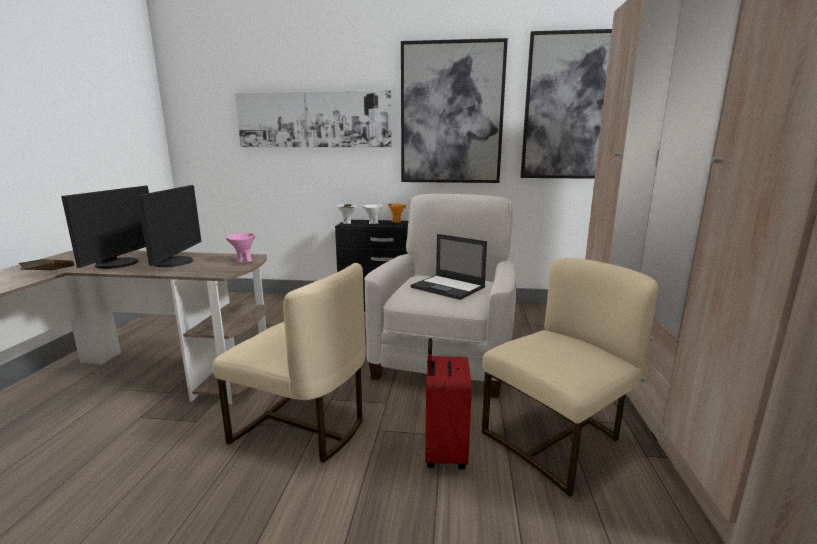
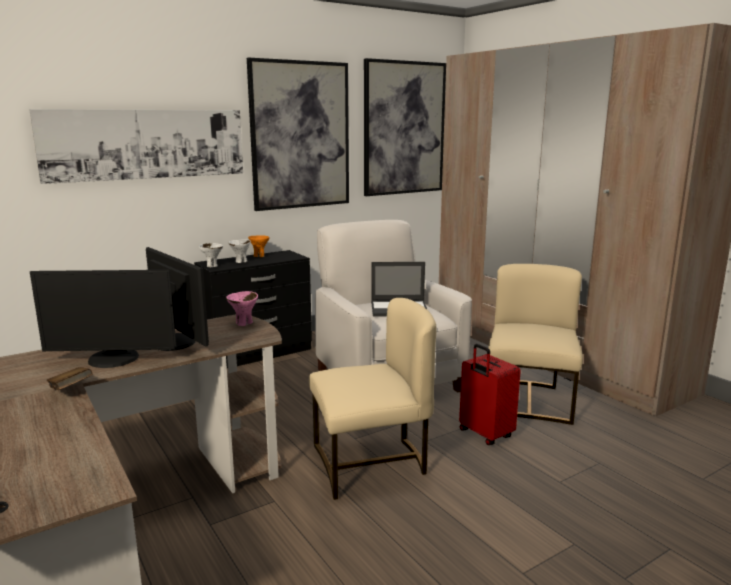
camera: 40 degrees left, 0 degrees up
(119, 263) = (113, 360): monitor -> monitor turned 120 degrees clockwise

